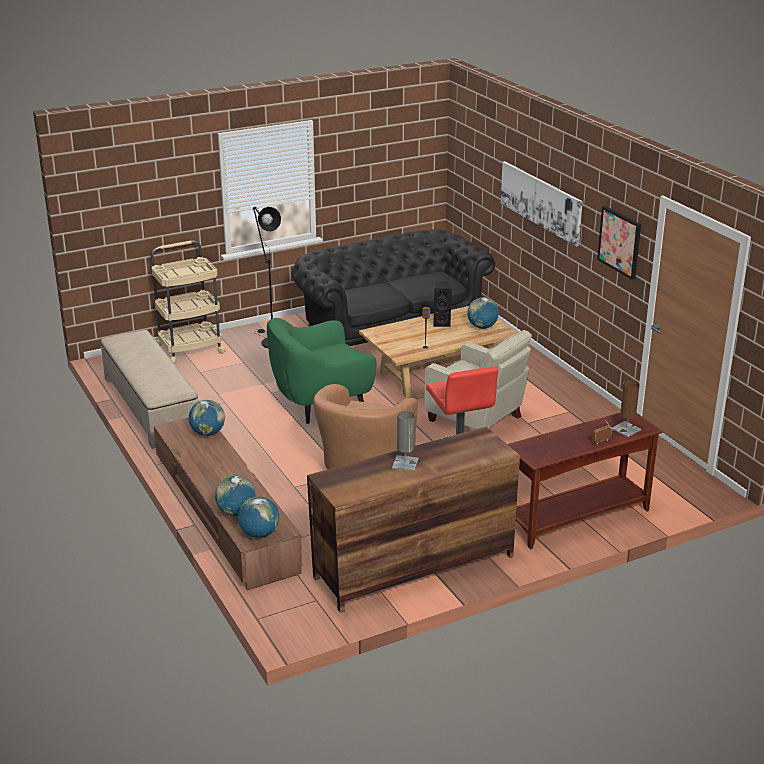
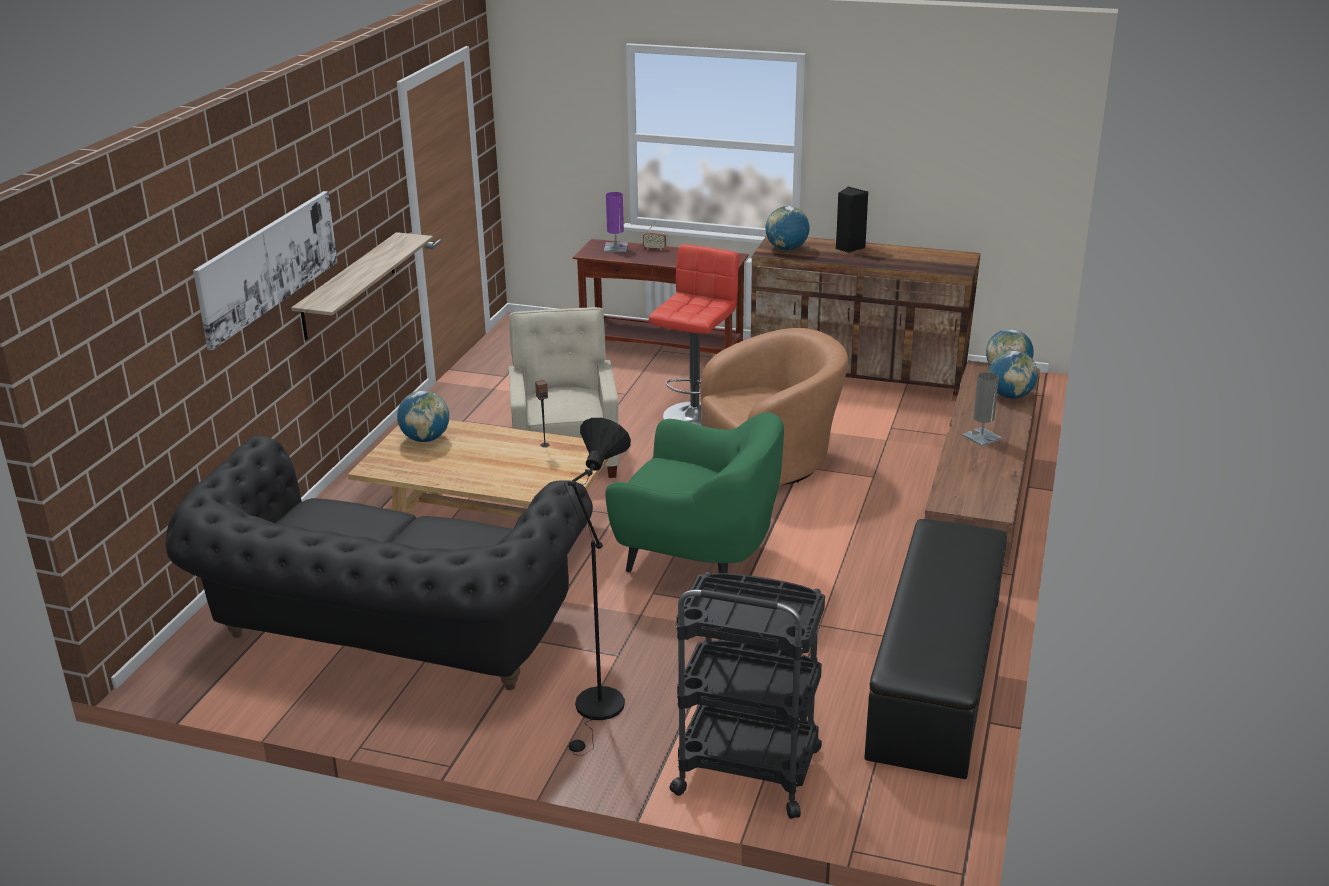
camera: 135 degrees left, 0 degrees up
(150, 406) = (937, 674): beige bench -> black bench
(190, 349) = (748, 770): beige cart -> black cart
(208, 433) = (952, 483): globe -> globe (786, 249)
(405, 463) = (873, 257): grey table lamp -> grey table lamp (981, 437)
(441, 323) = (455, 466): black speaker -> black speaker (848, 247)
(586, 272) = (349, 285): none -> shelf
(620, 242) = (374, 192): picture -> none
(626, 429) = (615, 248): brown table lamp -> purple table lamp

